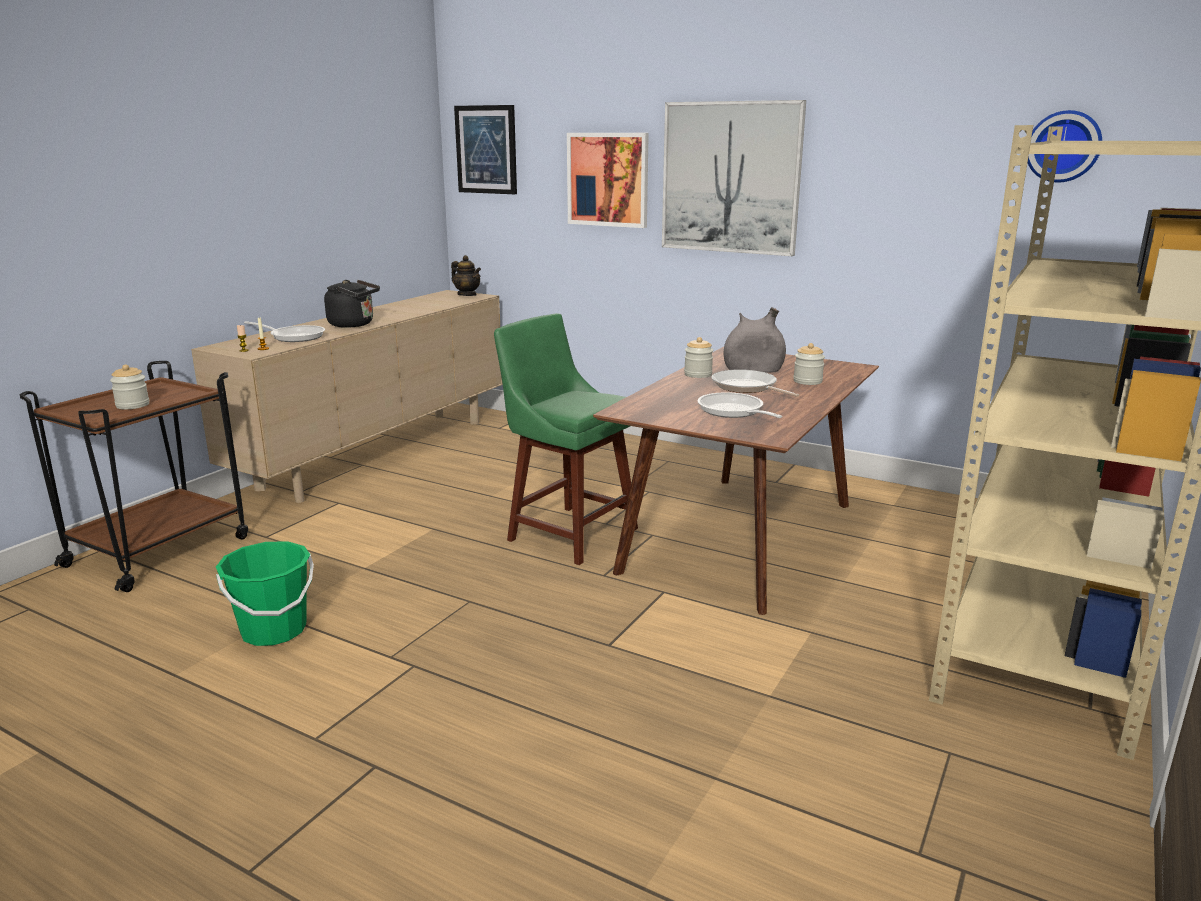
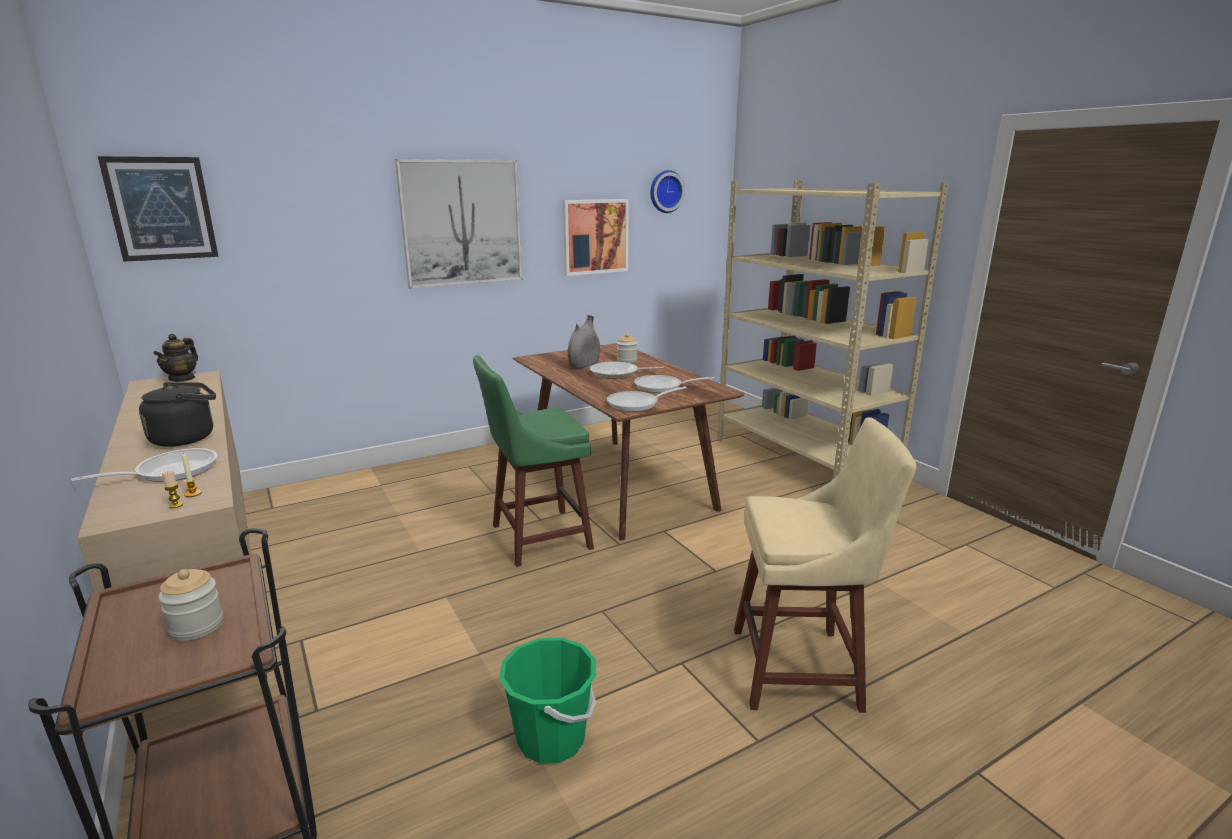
camera: 60 degrees left, 0 degrees up
(455, 746) = (803, 668): none -> beige chair
(467, 295) = (182, 378): teapot -> teapot turned 120 degrees clockwise
(608, 179) = (339, 232): picture -> picture (595, 236)
(651, 413) = (637, 404): none -> frying pan
(698, 374) = (569, 376): jar -> none

